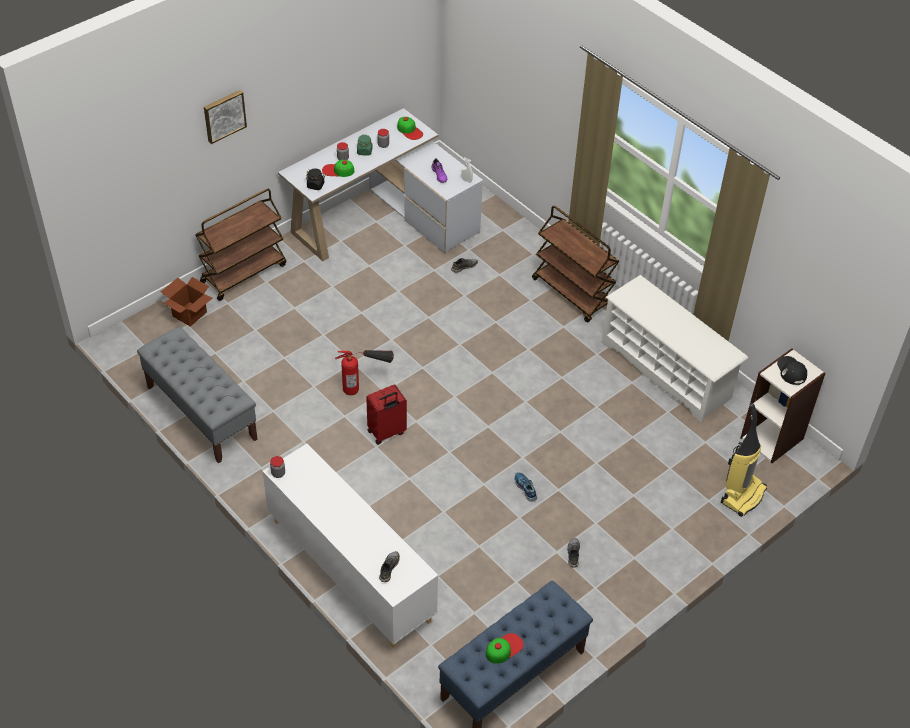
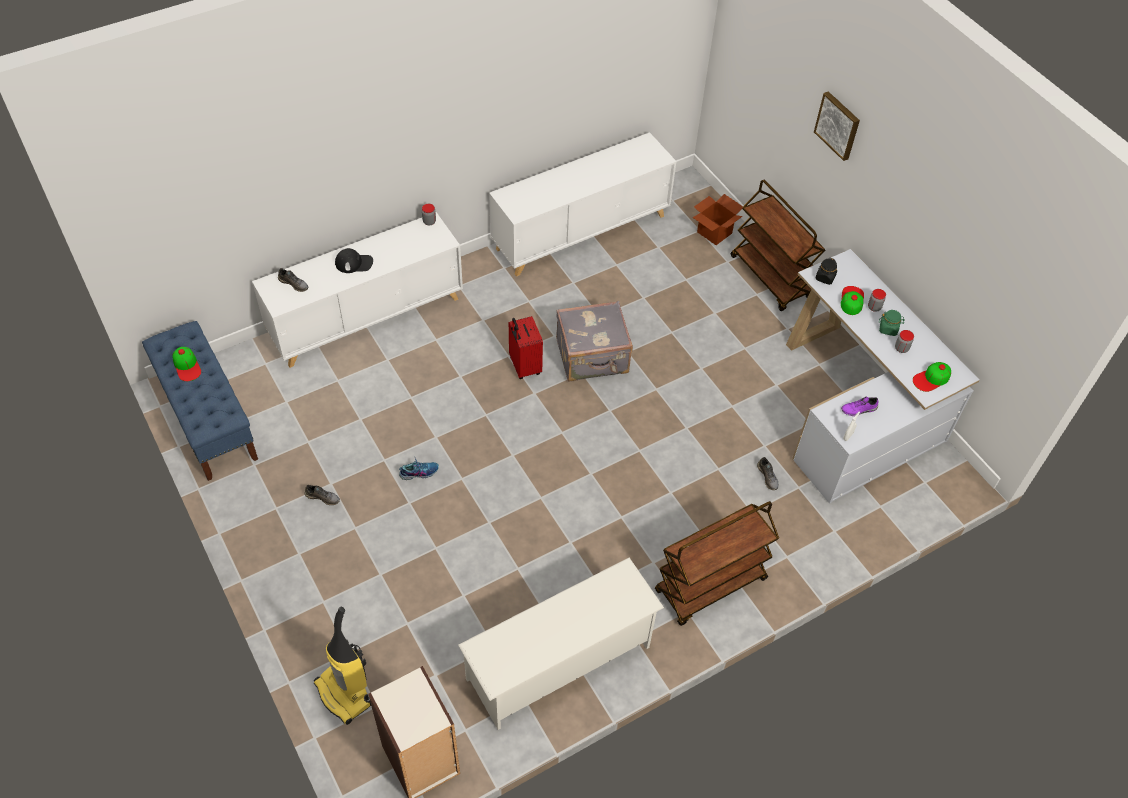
camera: 100 degrees right, 5 degrees up
(201, 413) = (581, 232): grey bench -> white cabinet
(365, 385) = (593, 358): fire extinguisher -> grey suitcase
(791, 371) = (412, 708): black cap -> black cap (354, 263)

